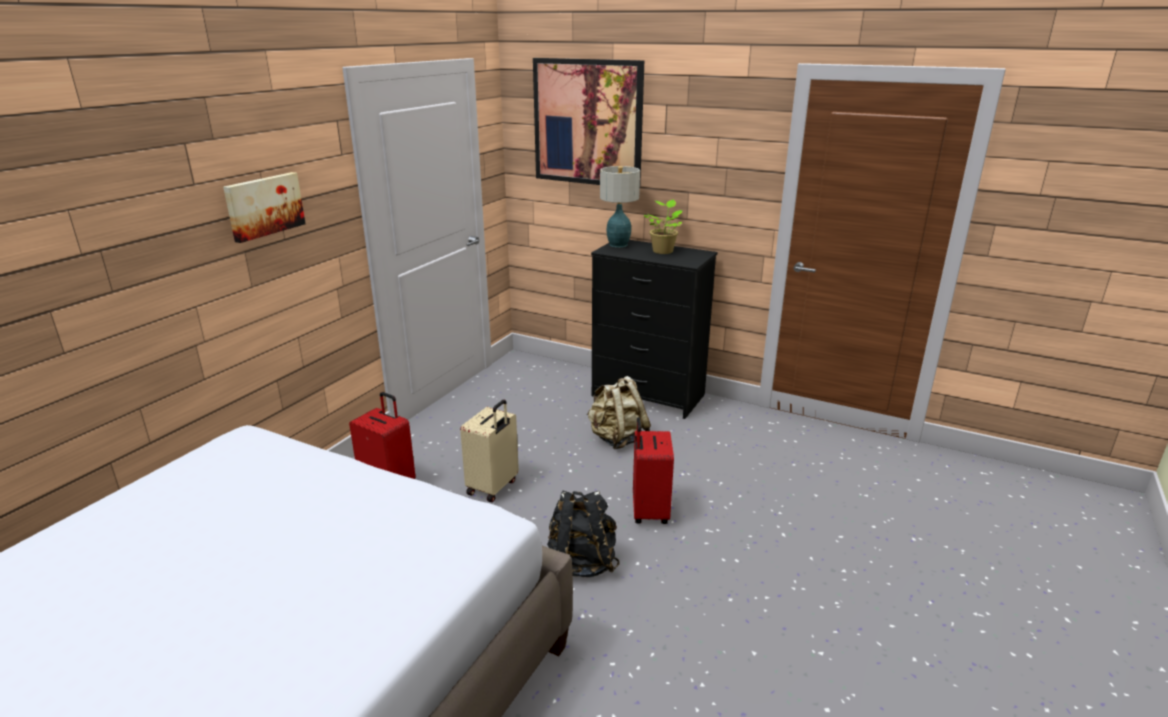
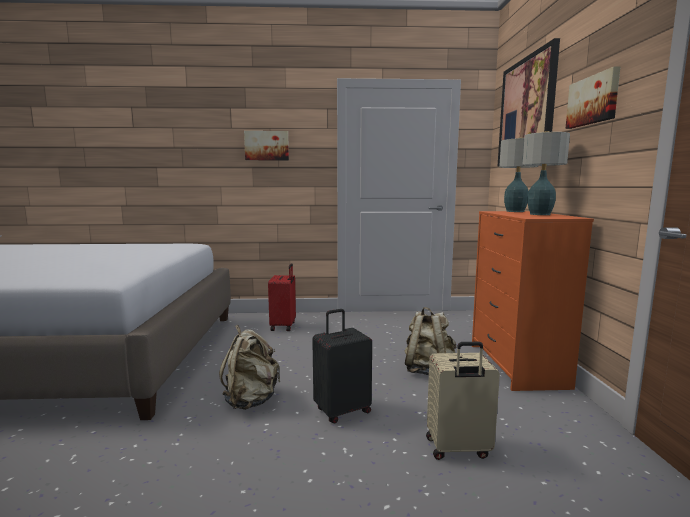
camera: 60 degrees right, 15 degrees down
(493, 487) = (311, 349): beige suitcase -> beige suitcase (458, 449)
(581, 562) = (251, 400): black backpack -> beige backpack
(647, 395) = (516, 365): black dresser -> orange dresser
(648, 512) = (342, 410): red suitcase -> black suitcase
(663, 251) = (539, 214): potted plant -> table lamp
(704, 143) = (593, 100): none -> picture

